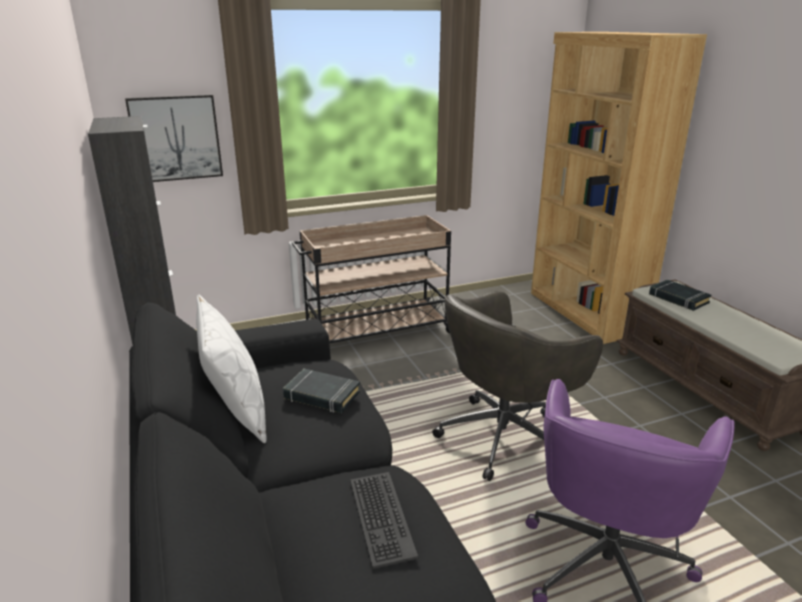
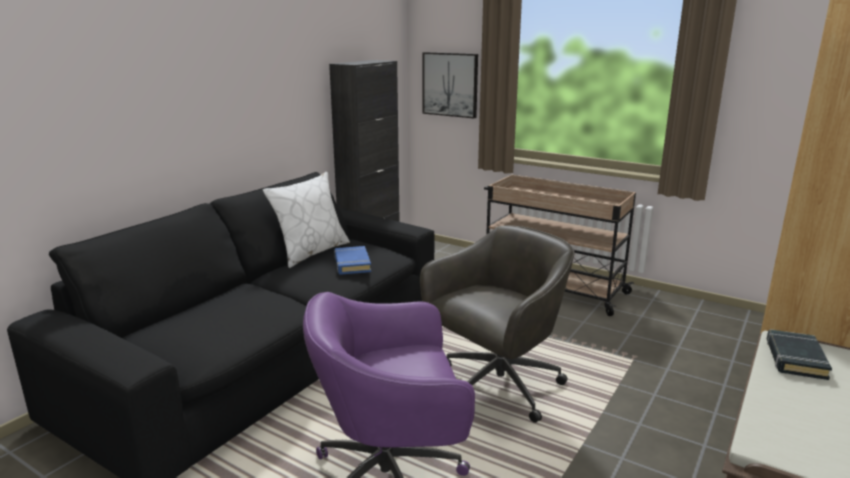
camera: 55 degrees right, 5 degrees down
(321, 395) = (352, 264): black book -> blue book
(380, 517) = (249, 314): keyboard -> none
(505, 436) = (496, 387): grey office chair -> grey office chair turned 120 degrees clockwise

